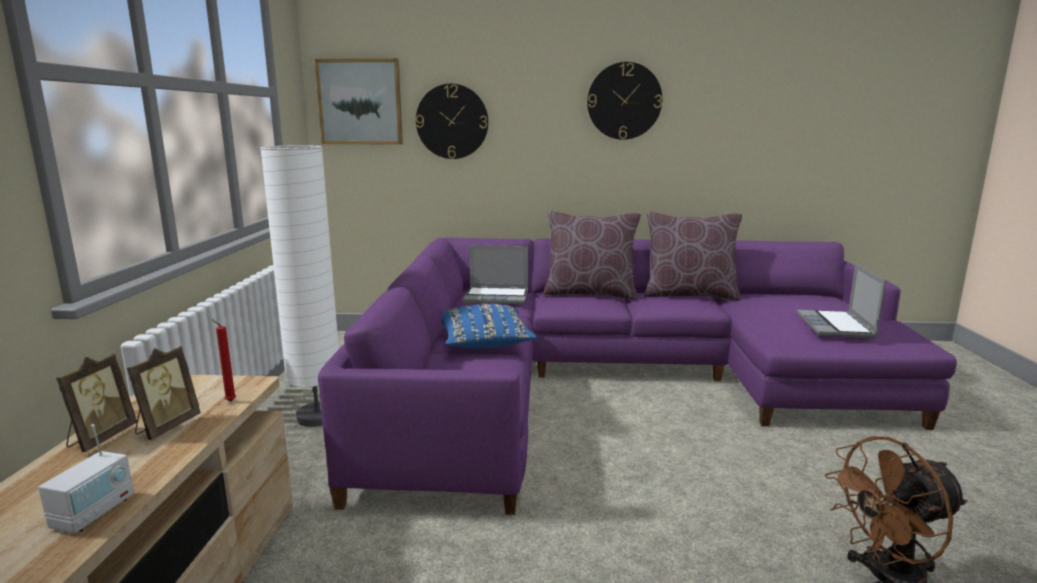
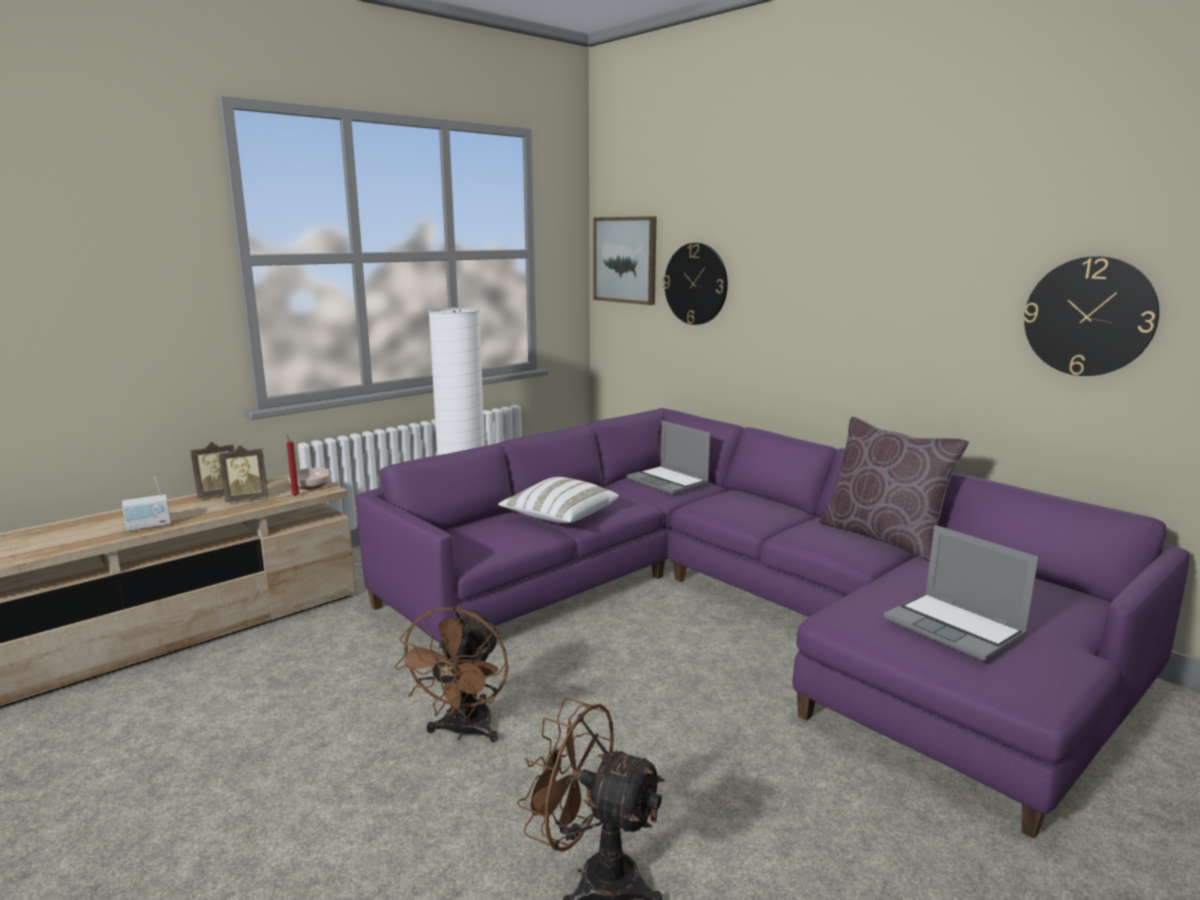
camera: 45 degrees right, 0 degrees up
(220, 387) = (310, 486): none -> bowl
(485, 344) = (559, 517): blue pillow -> white pillow
(590, 293) = (770, 503): brown pillow -> none
(624, 101) = (870, 268): wall clock -> wall clock (1089, 316)
(633, 554) = (464, 732): none -> brown fan
(836, 326) = (956, 628): laptop -> laptop turned 90 degrees counterclockwise

